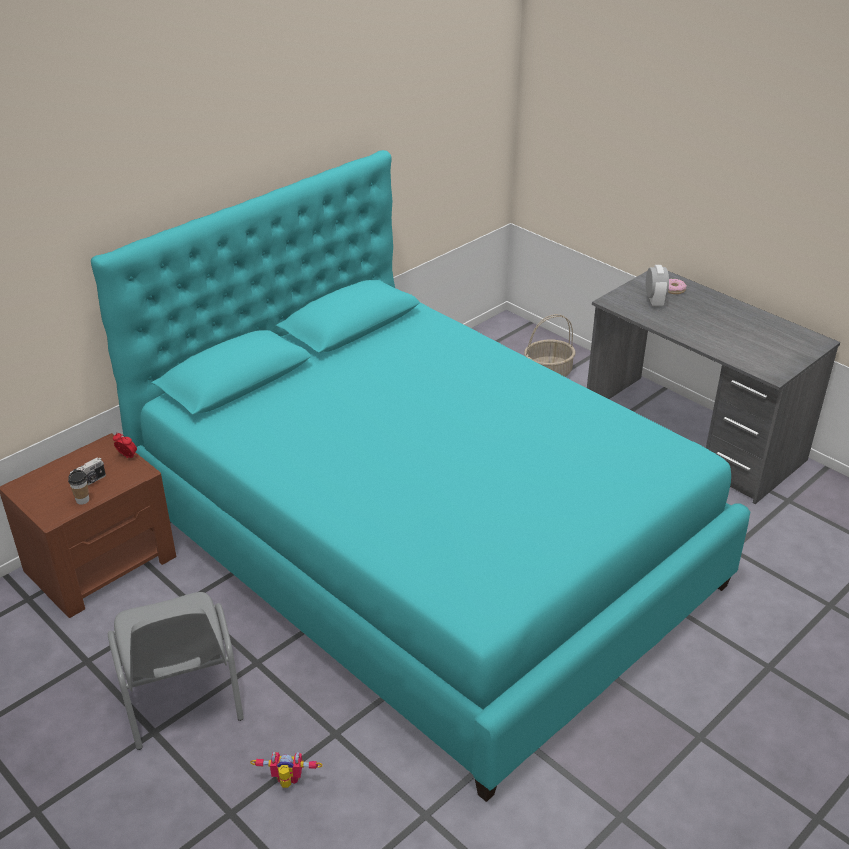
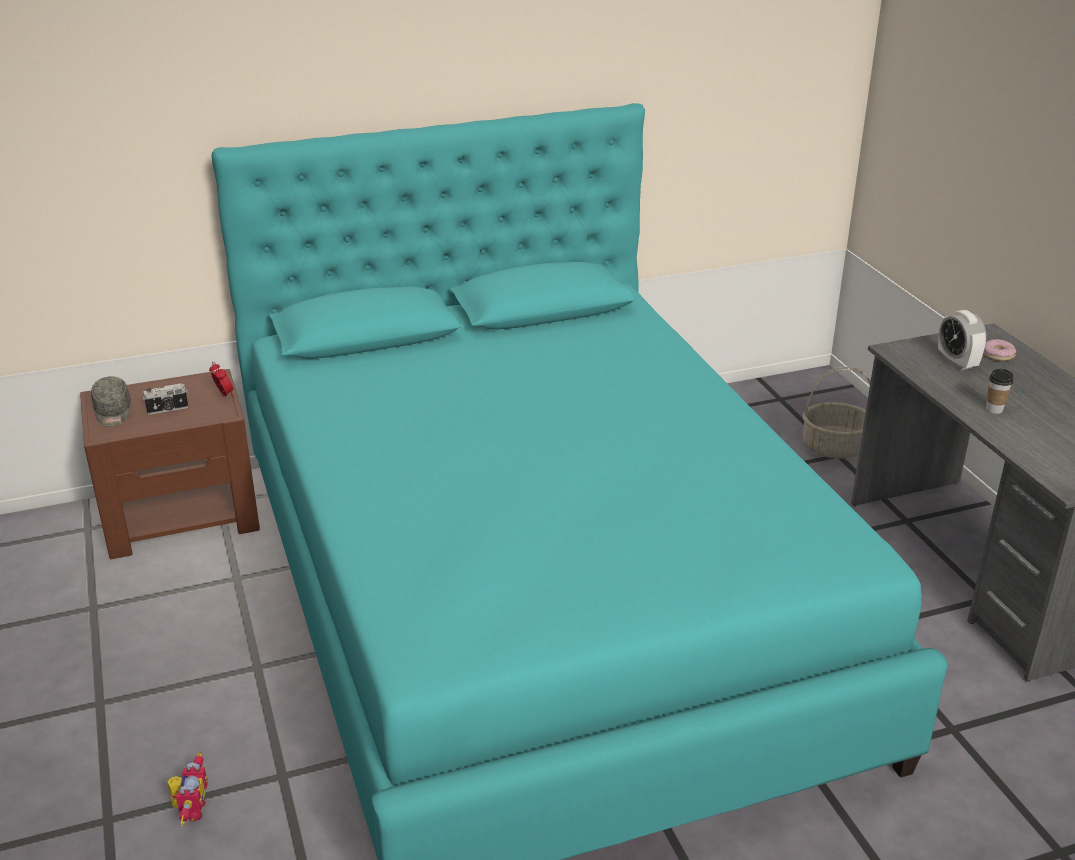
camera: 25 degrees right, 5 degrees down
(44, 497) = (113, 412): none -> grey cap
(82, 500) = (145, 425): cup -> cup (994, 409)
(180, 693) = (156, 672): grey chair -> none
(287, 782) = (190, 810): toy robot -> toy robot turned 60 degrees clockwise
(654, 301) = (957, 362): alarm clock -> alarm clock turned 135 degrees clockwise

